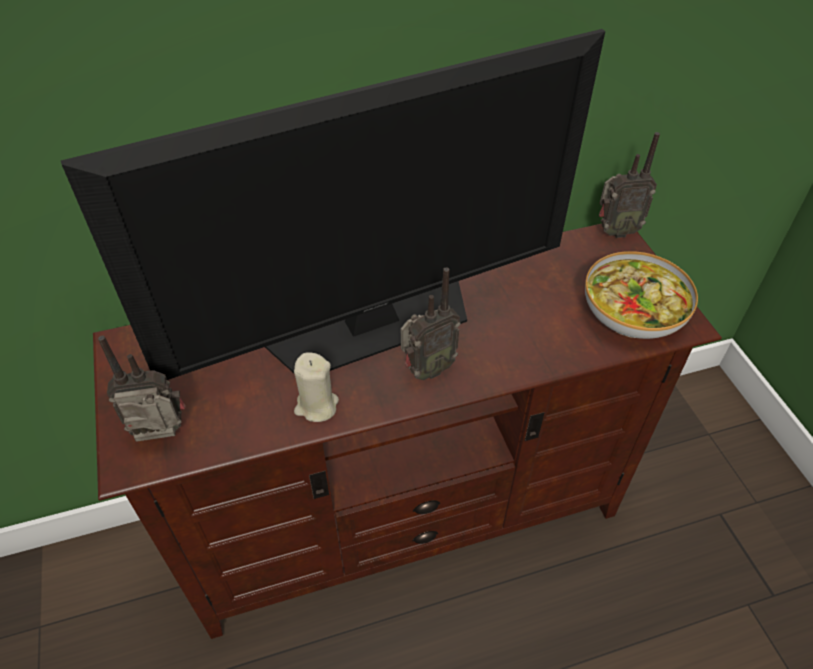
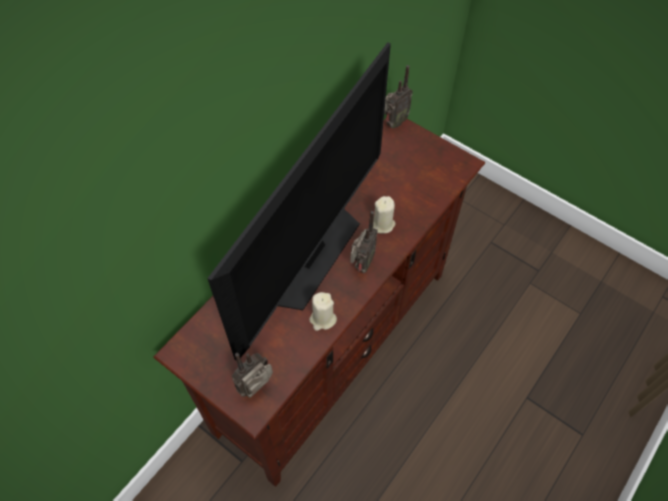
camera: 35 degrees left, 10 degrees up
(499, 337) = (383, 224): none -> beige candle
(632, 312) = (436, 171): bowl -> none

